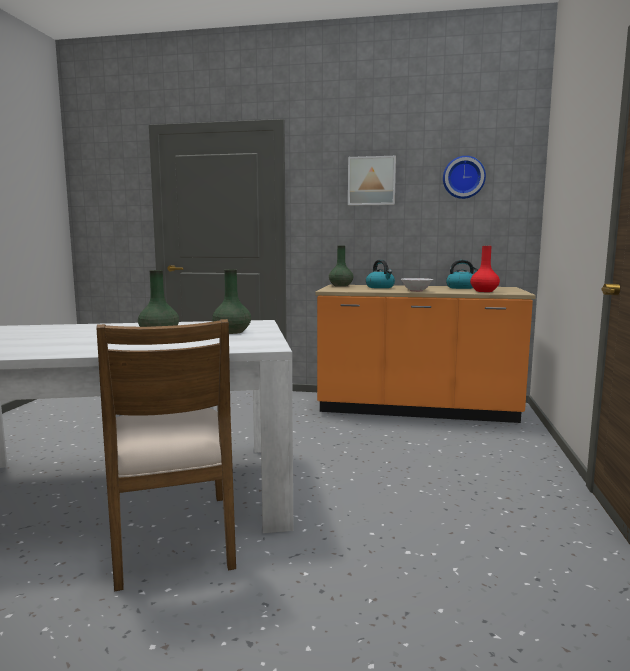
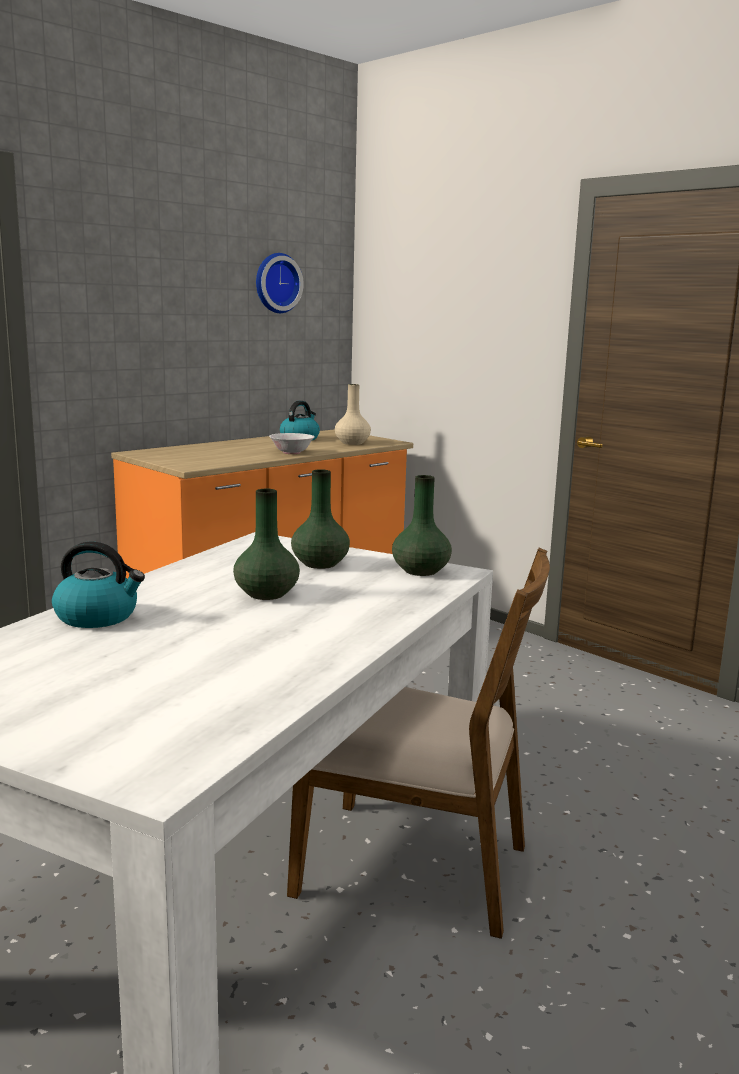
camera: 55 degrees left, 5 degrees up
(341, 286) = (152, 454): green vase -> green vase (420, 571)
(371, 181) = (163, 280): picture -> none
(380, 287) = (216, 450): kettle -> kettle (98, 617)
(484, 291) = (352, 443): red vase -> beige vase

